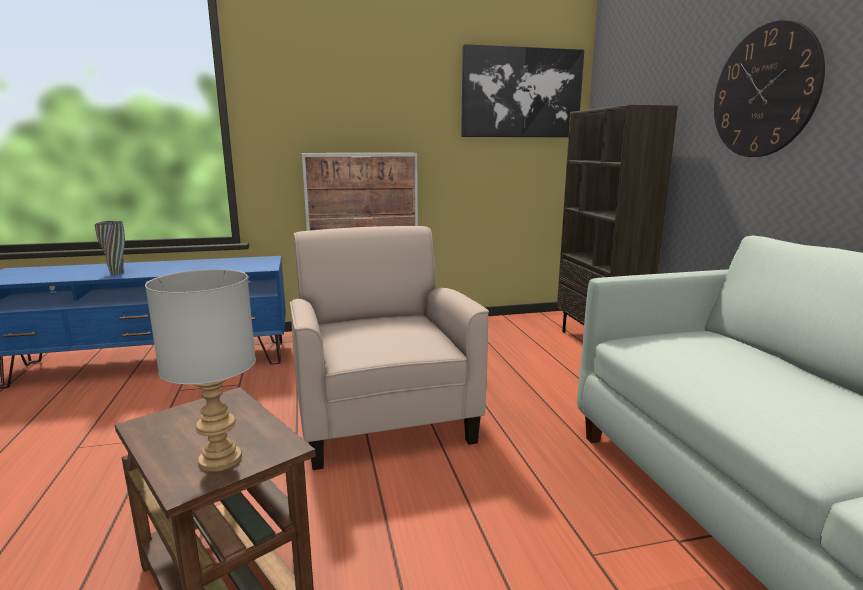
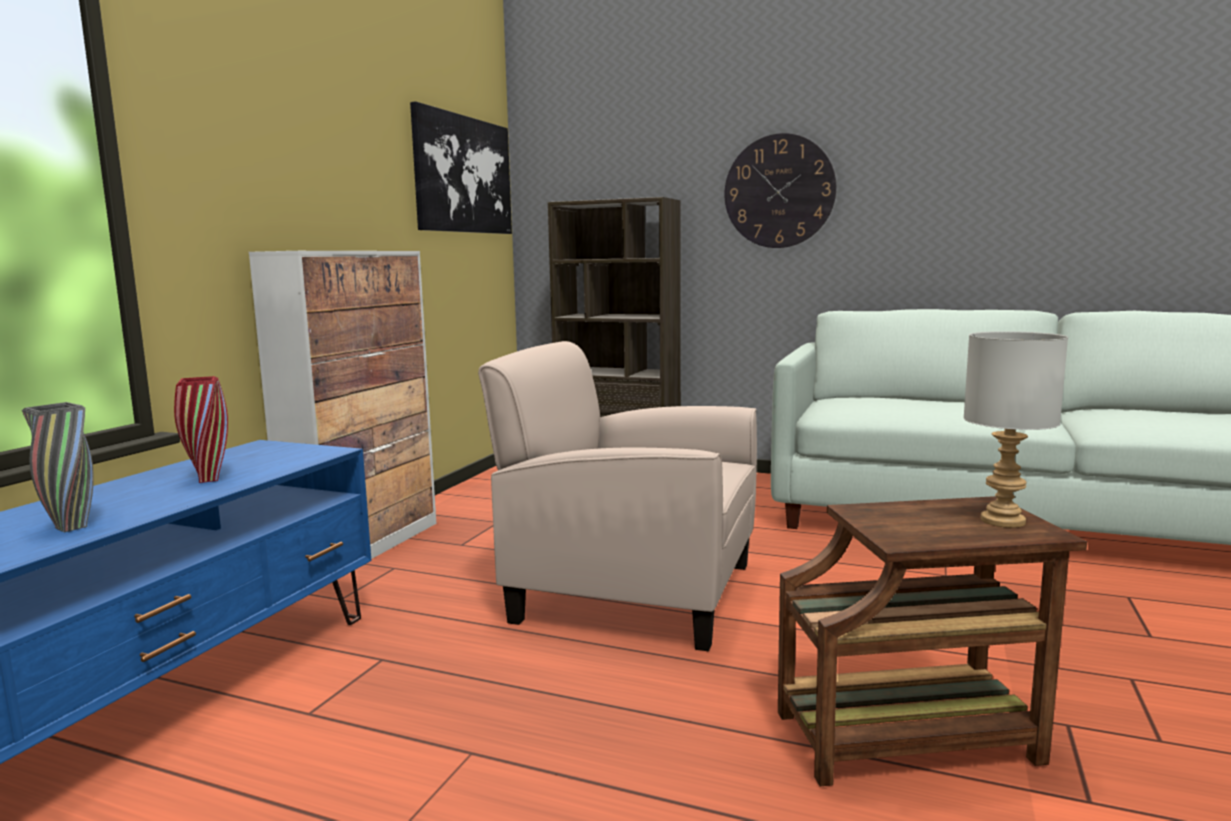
camera: 55 degrees left, 5 degrees down
(198, 268) = (209, 479): none -> red vase

